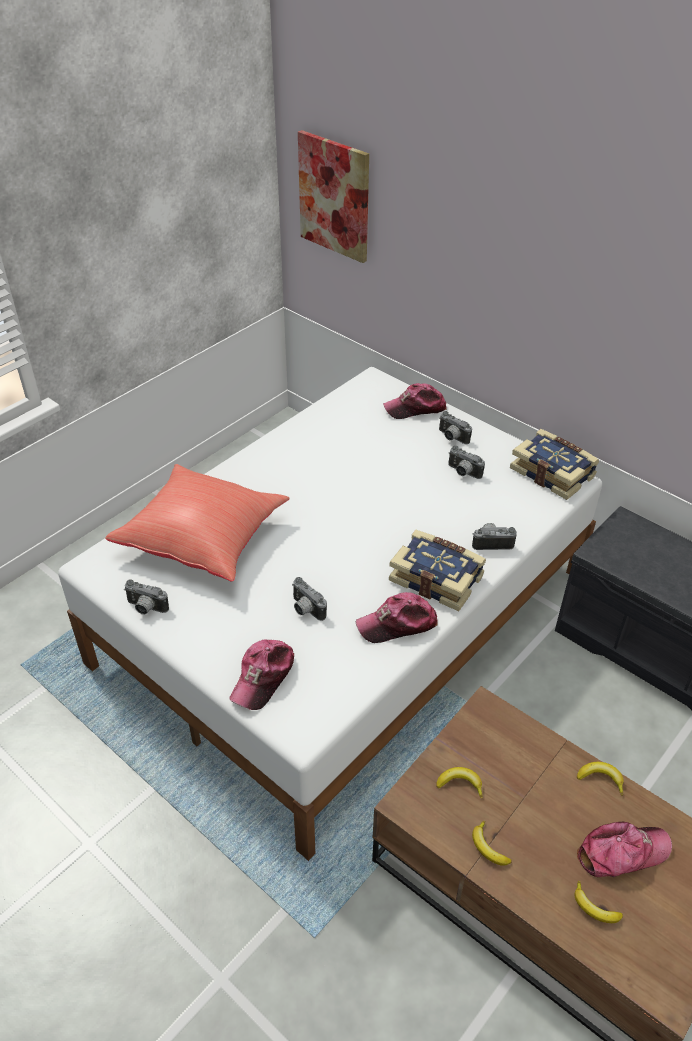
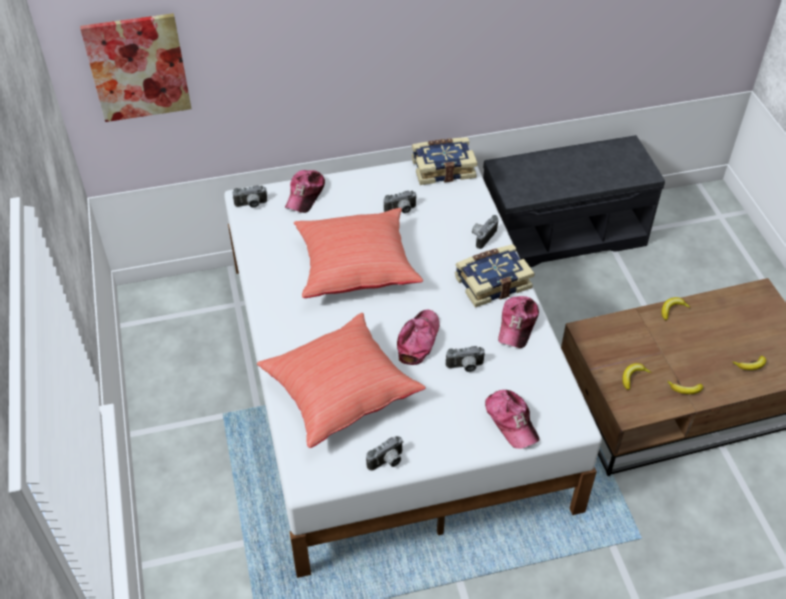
camera: 55 degrees left, 5 degrees up
(360, 478) = (355, 267): none -> red pillow
(451, 438) = (358, 195): camera -> camera (251, 205)
(622, 853) = (725, 332): cap -> cap (418, 340)

